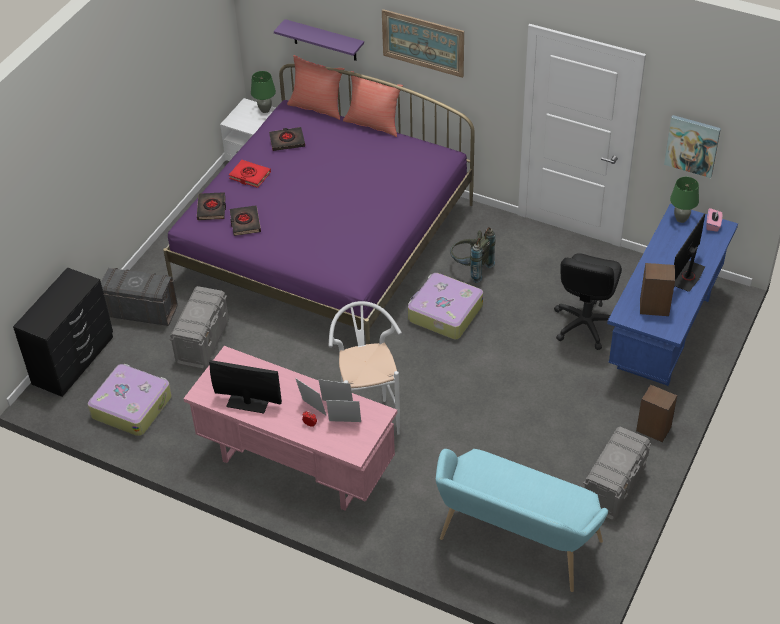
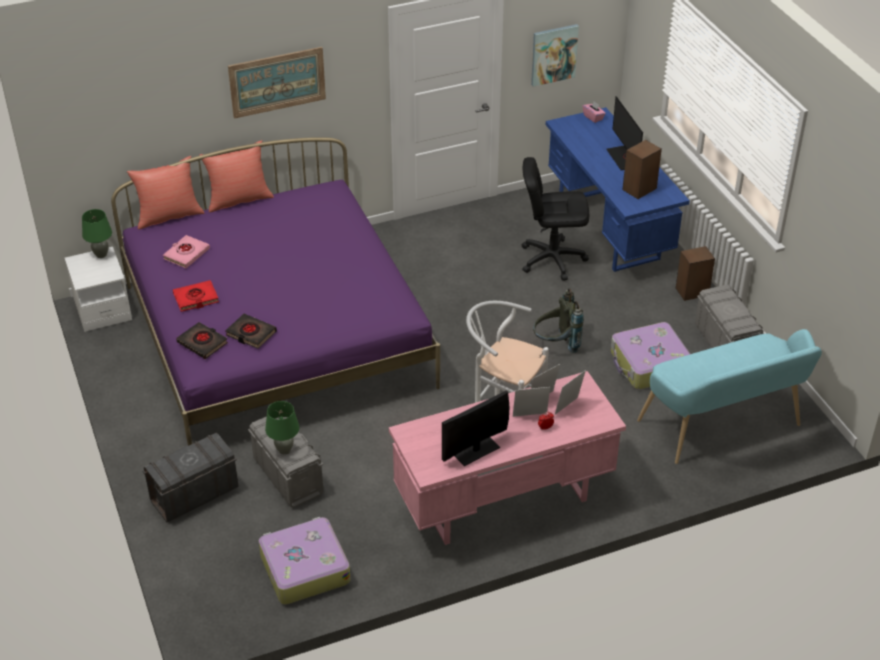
camera: 50 degrees left, 5 degrees down
(74, 360) = (193, 577): black dresser -> none
(287, 141) = (186, 254): black book -> pink book
(324, 40) = (160, 136): purple shelf -> none
(444, 313) = (445, 319): suitcase -> suitcase (649, 365)
(471, 269) = (418, 277): grey backpack -> grey backpack (556, 345)
(585, 325) = (552, 259): black office chair -> black office chair turned 120 degrees clockwise
(681, 219) = (568, 126): green table lamp -> green table lamp (284, 449)

